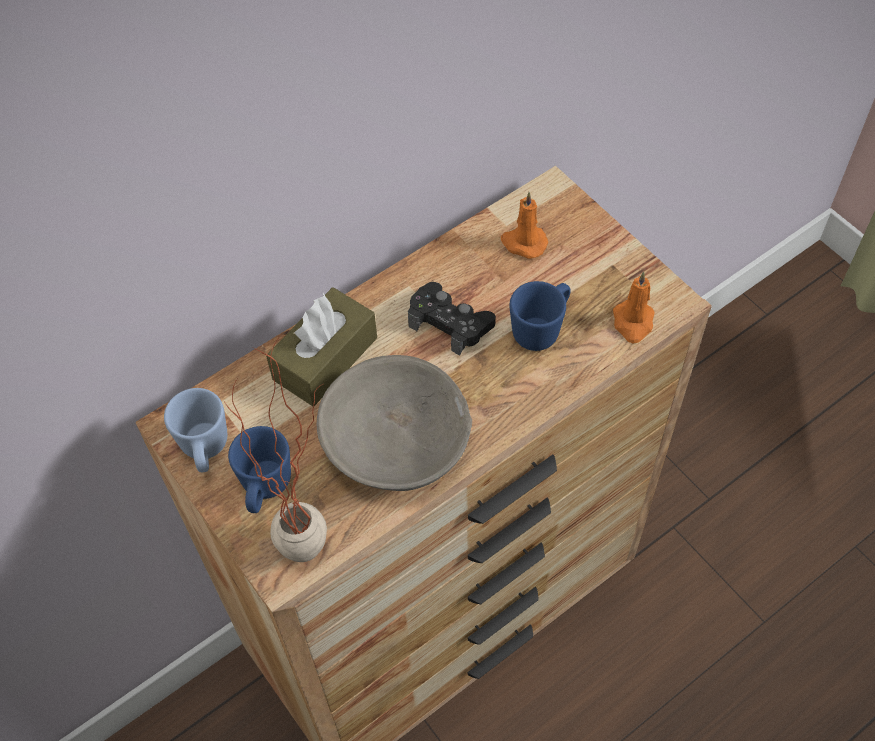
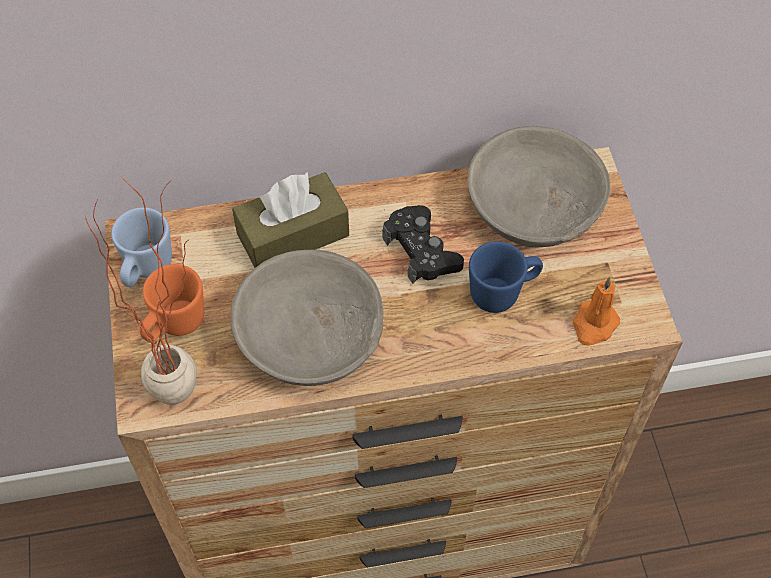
camera: 25 degrees right, 0 degrees up
(265, 489) = (174, 325): blue mug -> orange mug
(523, 243) = (534, 206): orange candle -> grey bowl

